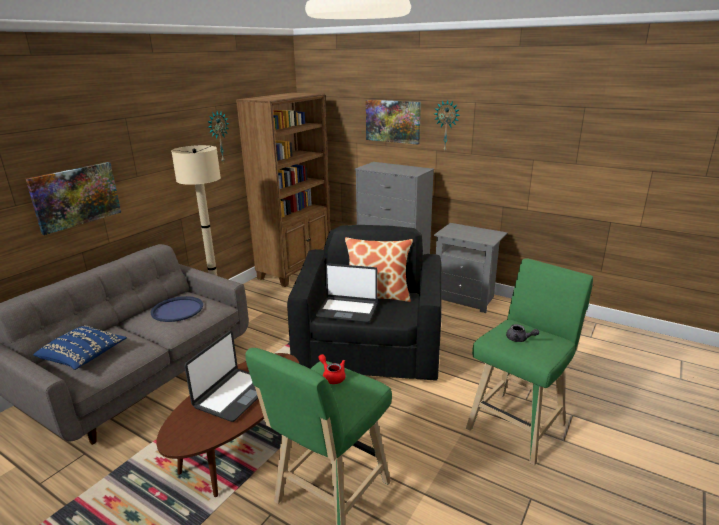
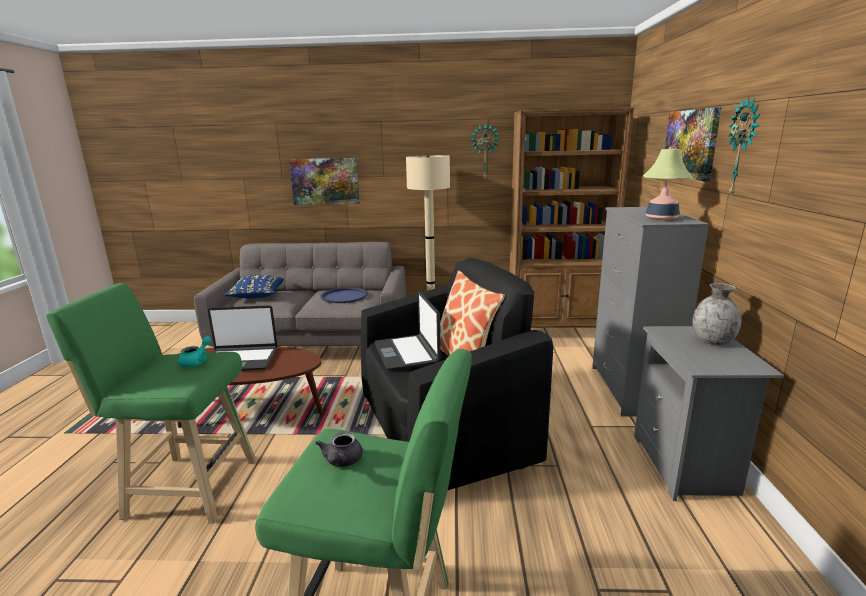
camera: 60 degrees right, 5 degrees down
(332, 376) = (197, 361): red teapot -> turquoise teapot
(408, 170) = (661, 218): none -> table lamp
(466, 229) = (713, 341): none -> grey vase

